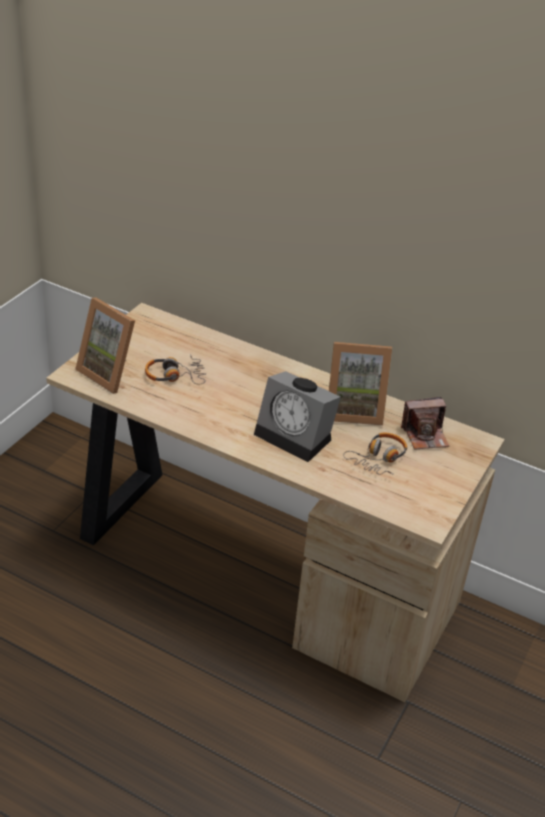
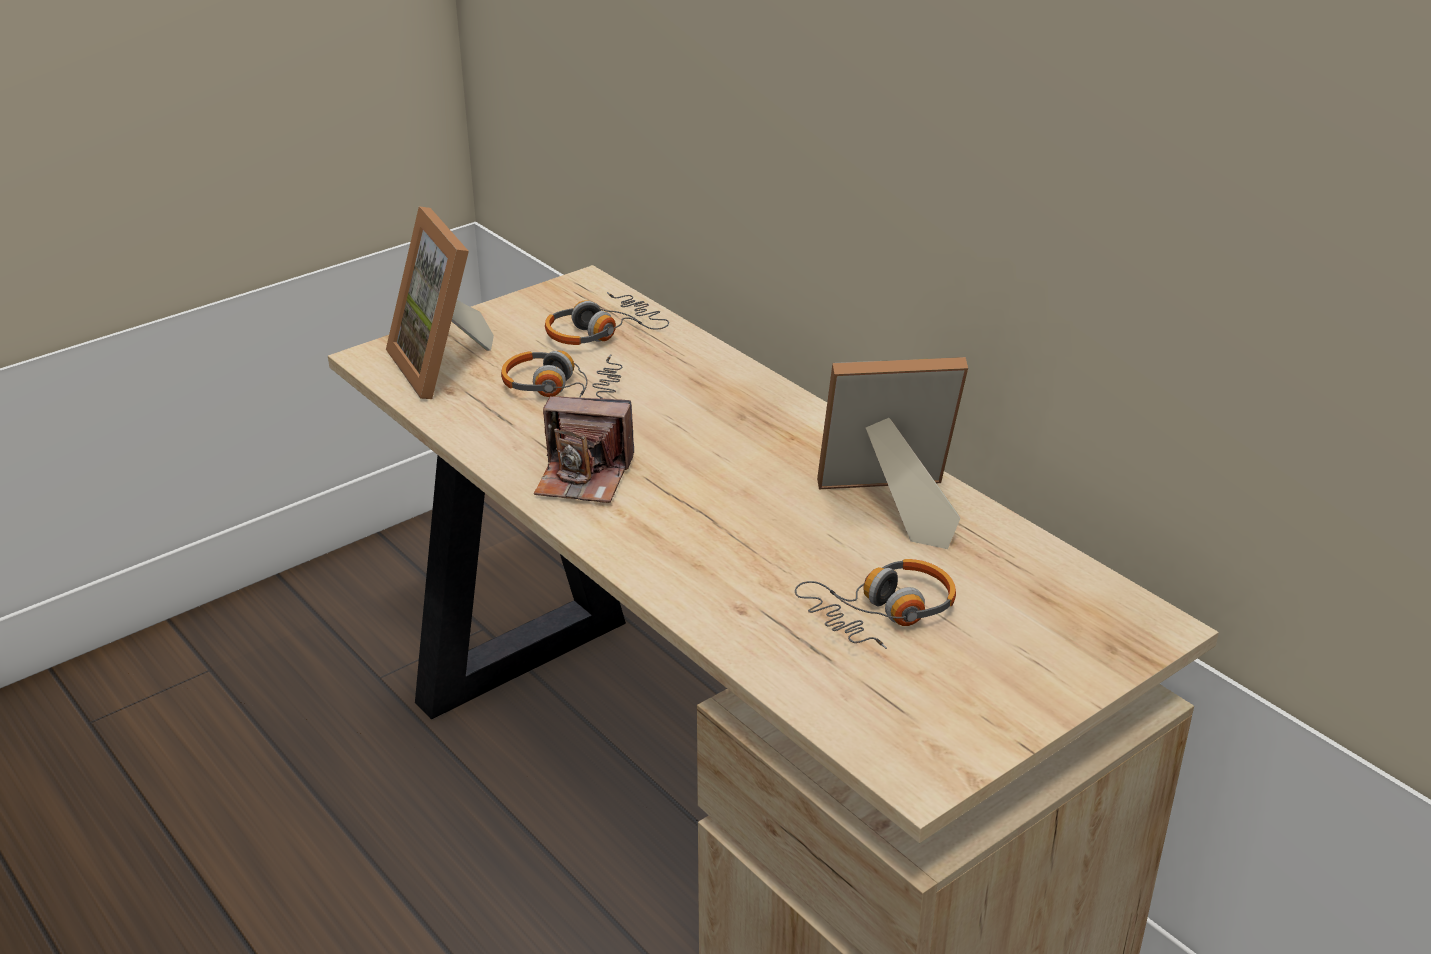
camera: 25 degrees right, 5 degrees down
(173, 341) = (602, 333): none -> headphones
(296, 436) = (728, 536): alarm clock -> none
(353, 409) = (888, 508): picture frame -> picture frame turned 150 degrees clockwise
(425, 435) = (1022, 588): camera -> camera (584, 477)

